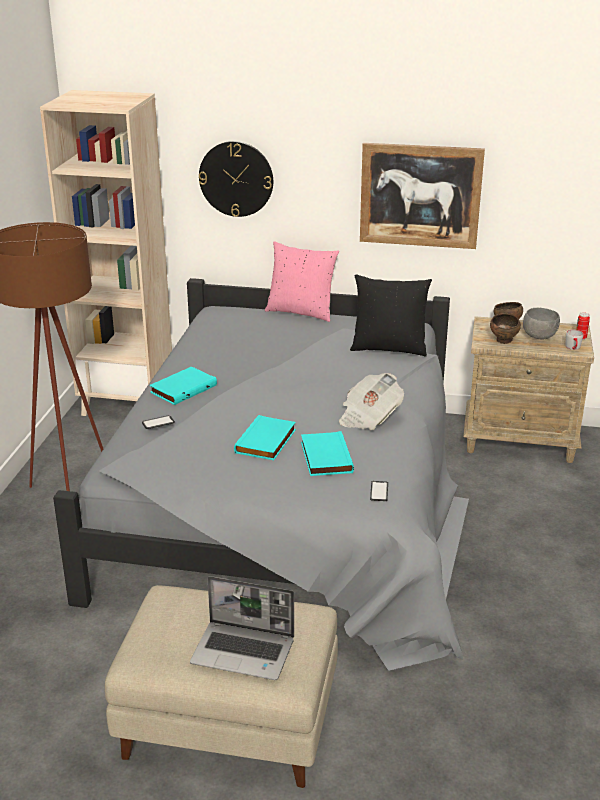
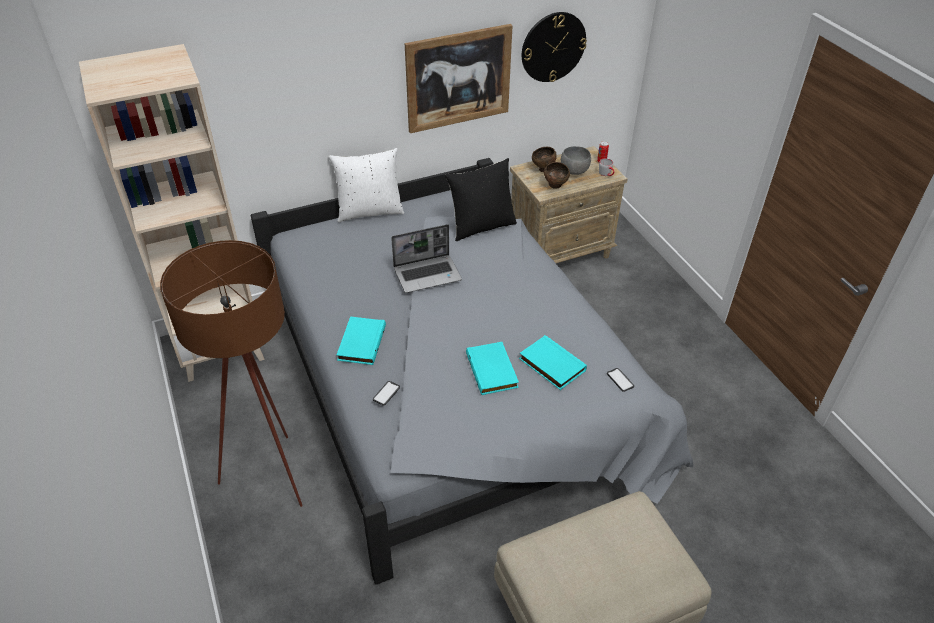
camera: 35 degrees left, 15 degrees up
(236, 179) = (283, 107): wall clock -> wall clock (553, 47)
(244, 651) = (633, 571): laptop -> laptop (428, 274)
(301, 312) = (369, 211): pink pillow -> white pillow
(369, 417) = (540, 308): newspaper -> none

